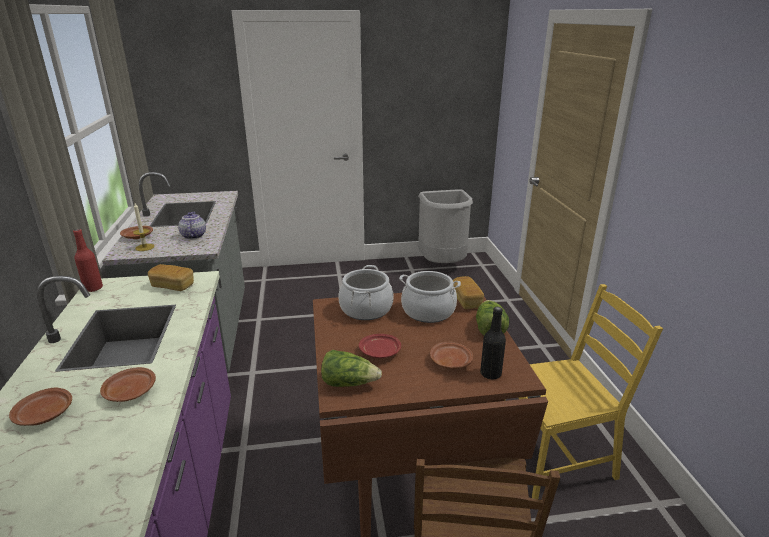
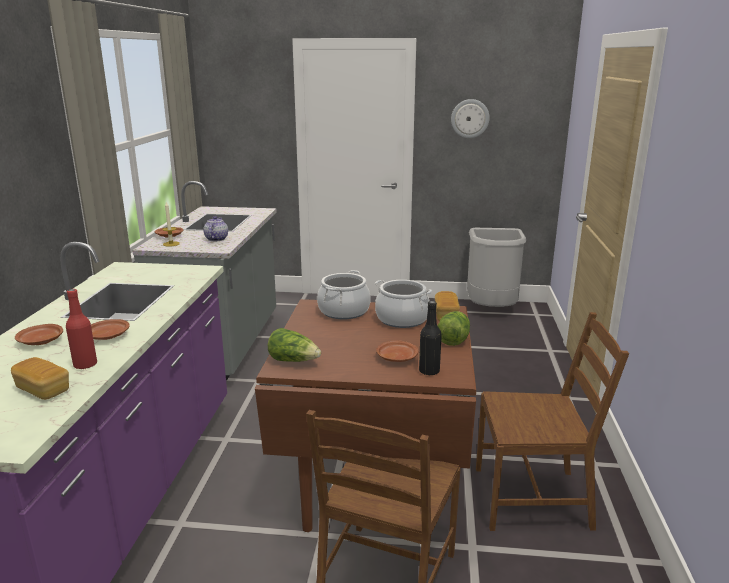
camera: 15 degrees right, 5 degrees down
(93, 288) = (115, 268): red bottle -> red bottle (85, 365)
(173, 286) = (178, 272): bread -> bread (43, 390)
(380, 352) = (336, 343): red plate -> none
(414, 89) = (470, 118): none -> wall clock
(555, 456) = (533, 498): yellow chair -> brown chair

